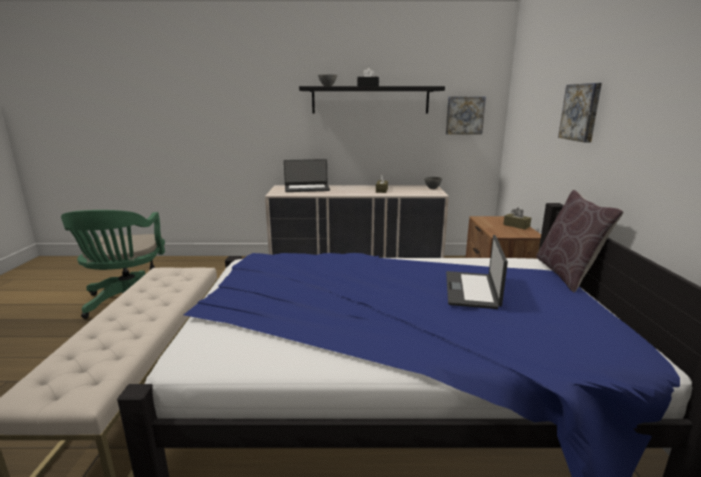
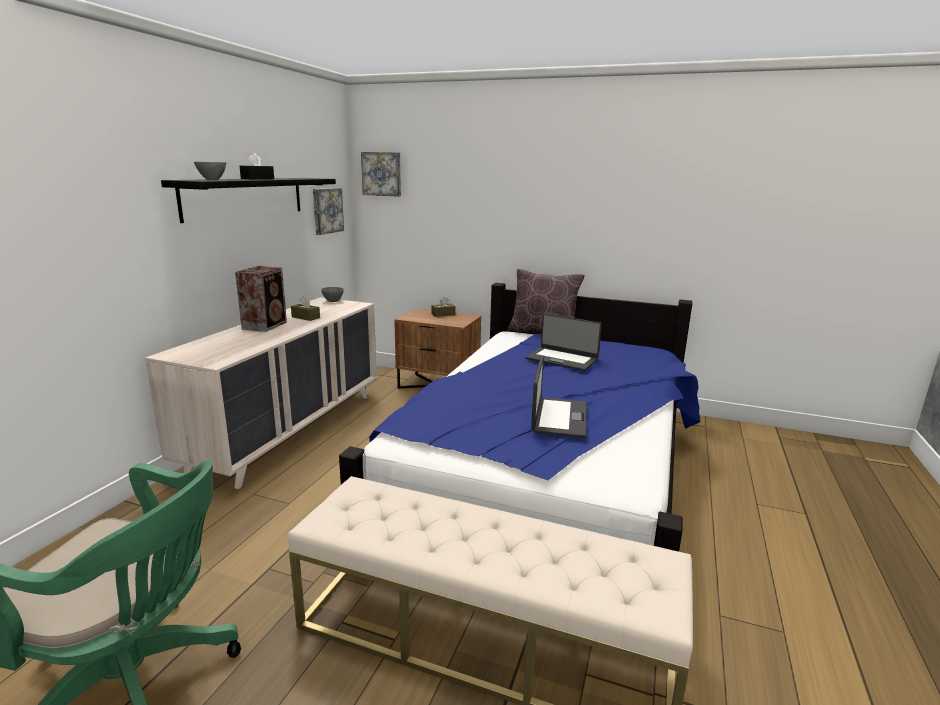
camera: 70 degrees left, 0 degrees up
(307, 188) = (219, 344): laptop -> laptop (558, 417)
(352, 188) = (266, 325): none -> speaker
(581, 112) = (501, 206): picture -> picture (382, 174)

